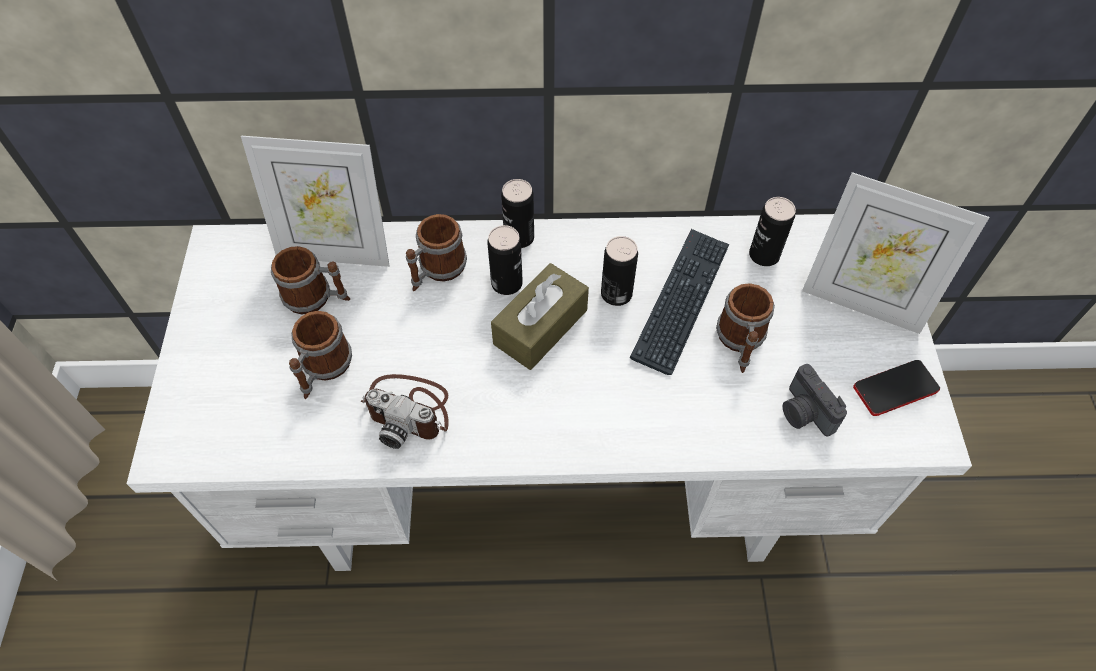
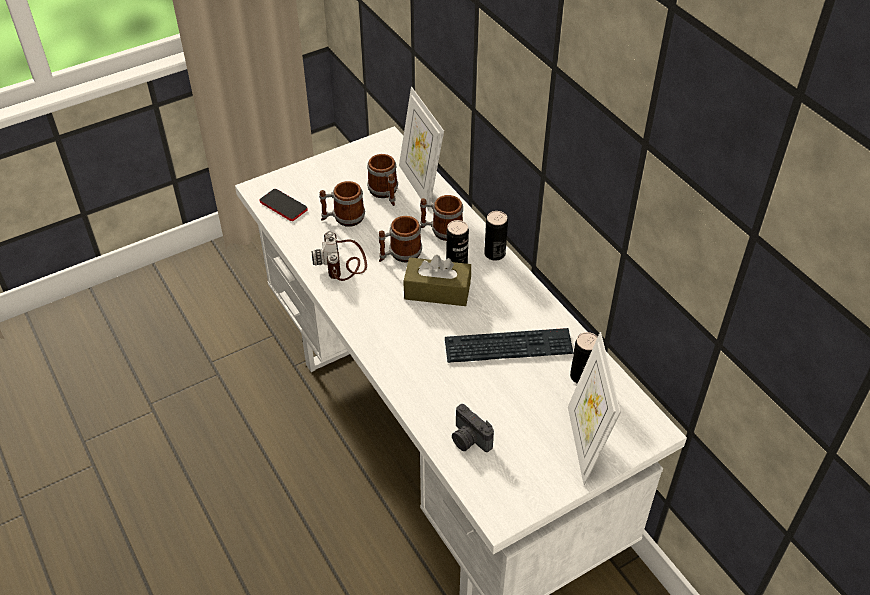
camera: 60 degrees right, 10 degrees down
(616, 294) = (489, 315): can -> none
(740, 343) = (499, 389): mug -> mug (400, 254)
(804, 413) = (468, 440): camera -> camera turned 75 degrees counterclockwise
(895, 388) = (525, 484): phone -> phone (283, 205)

